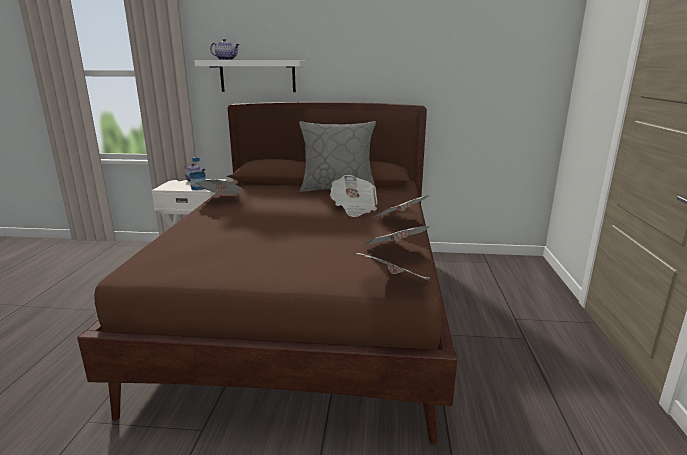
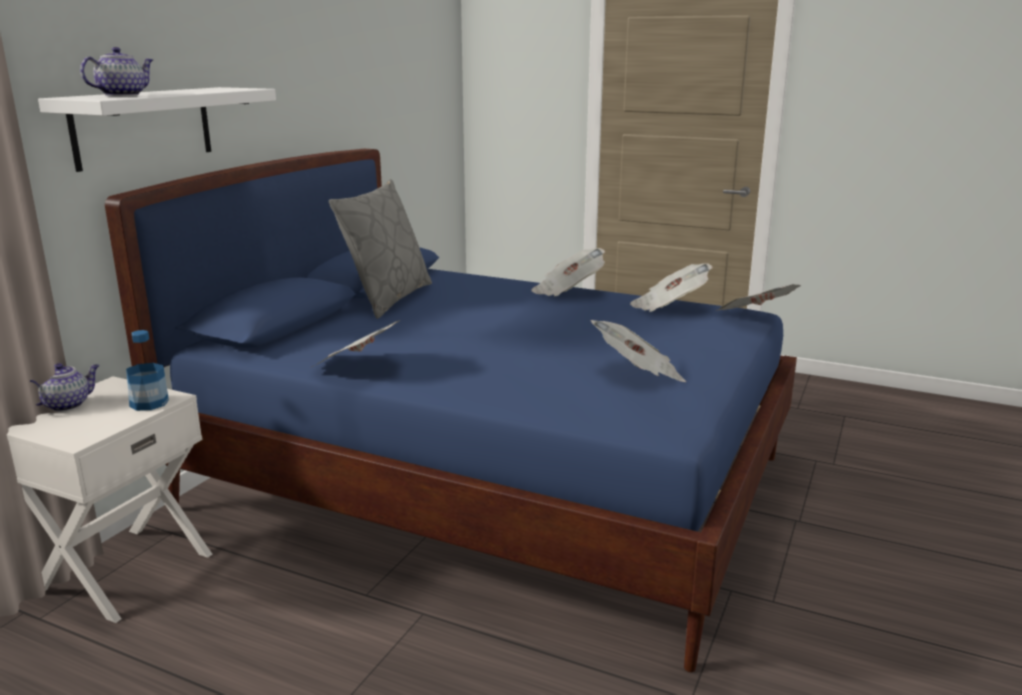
camera: 70 degrees left, 0 degrees up
(308, 311) = (491, 482): brown bed -> blue bed
(354, 209) = (501, 302): newspaper -> newspaper (638, 374)

